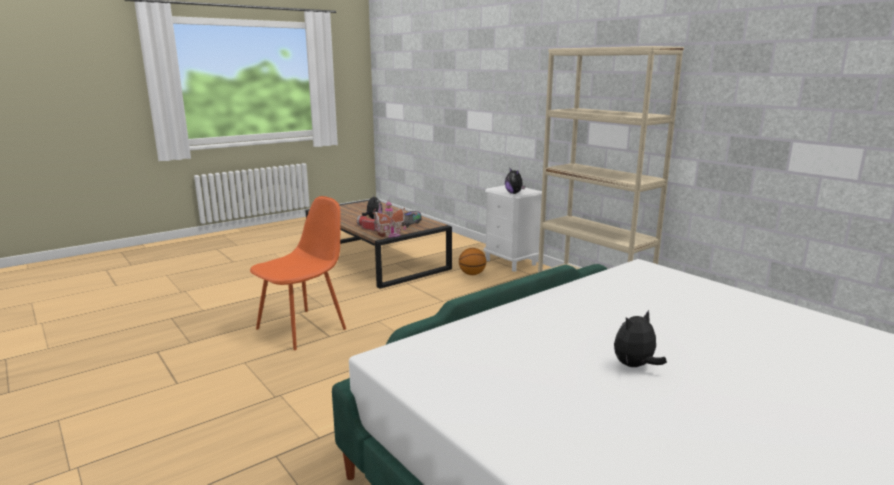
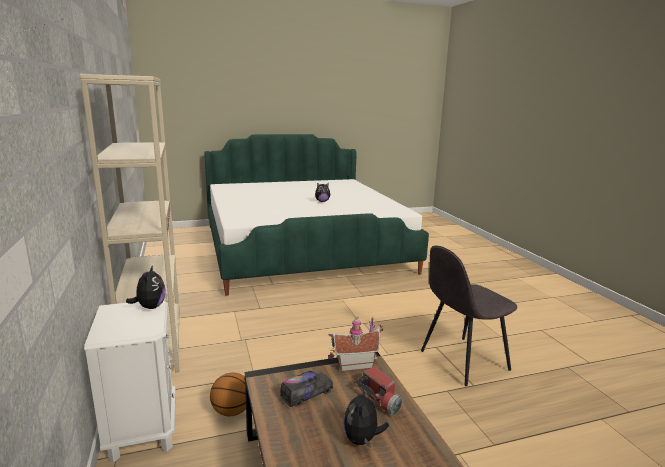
camera: 160 degrees left, 0 degrees up
(303, 328) = (462, 361): orange chair -> grey chair

